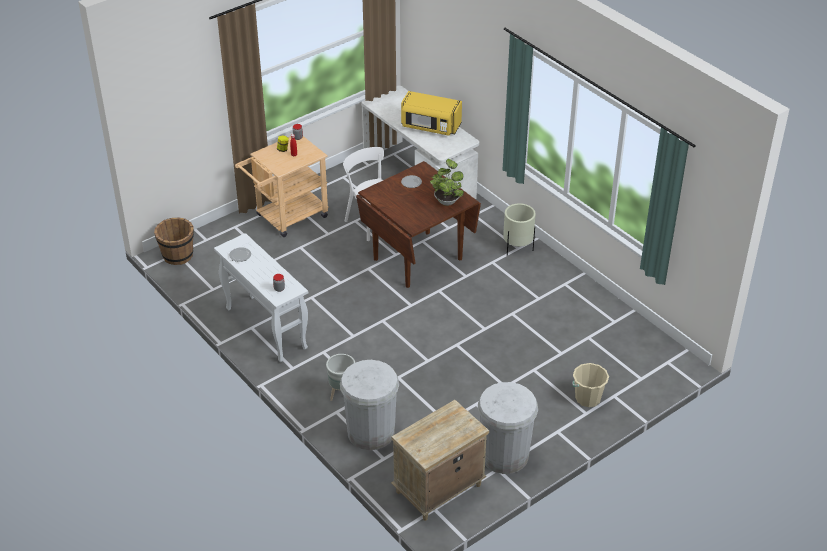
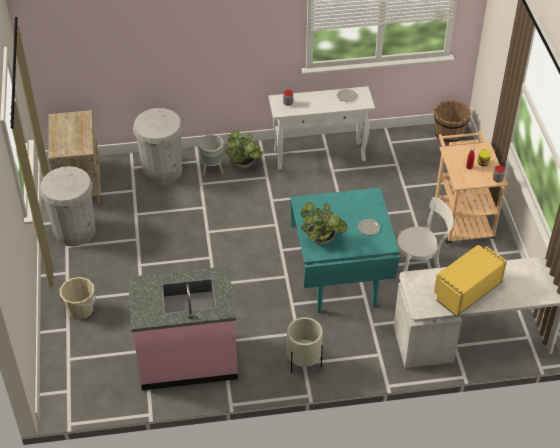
camera: 120 degrees right, 5 degrees up
(317, 374) = (245, 165): none -> potted plant
(418, 259) = (339, 281): brown dining table -> turquoise dining table
(573, 310) = (187, 359): none -> pink counter

